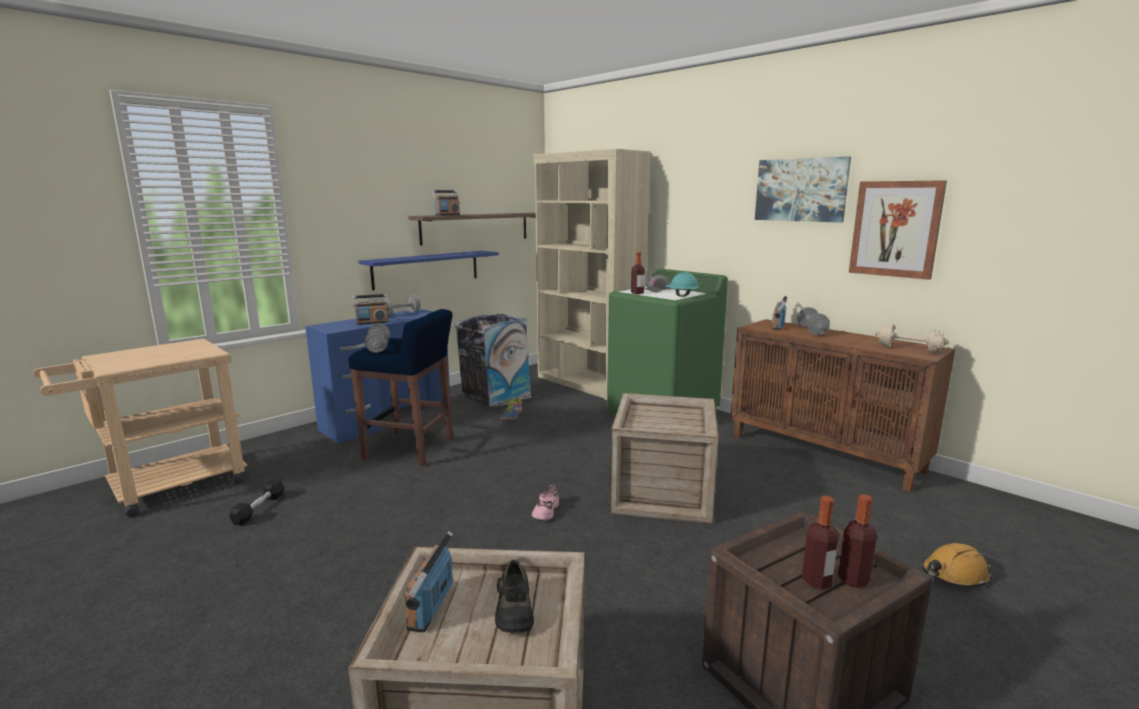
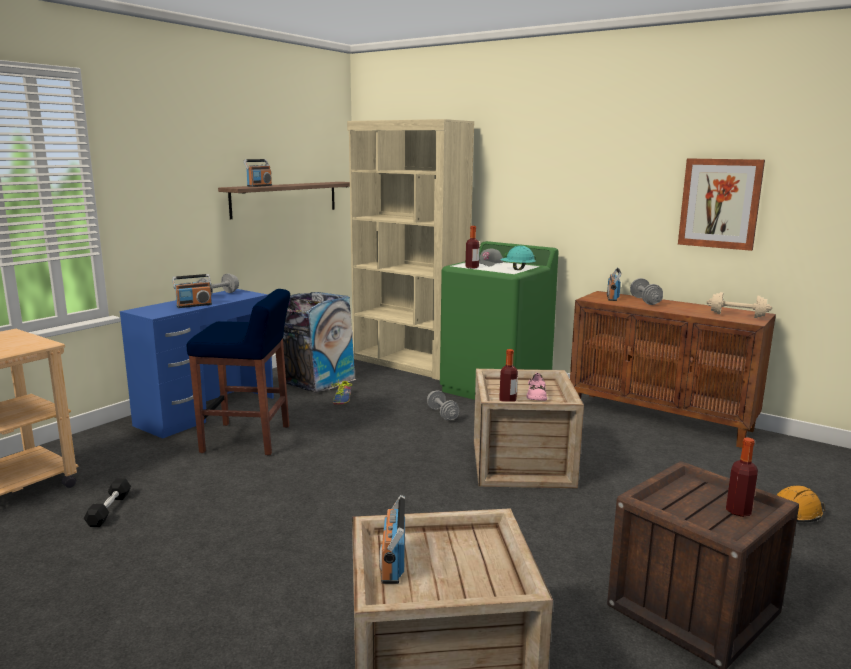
camera: 10 degrees left, 0 degrees up
(378, 348) = (215, 332): grey dumbbell -> grey dumbbell (442, 414)
(426, 269) = (236, 245): blue shelf -> none
(514, 610) = (467, 560): black shoe -> none
(545, 511) = (415, 489): pink shoe -> pink shoe (536, 395)
(801, 190) = (630, 164): picture -> none
(816, 581) = (710, 515): bottle -> bottle (507, 401)

